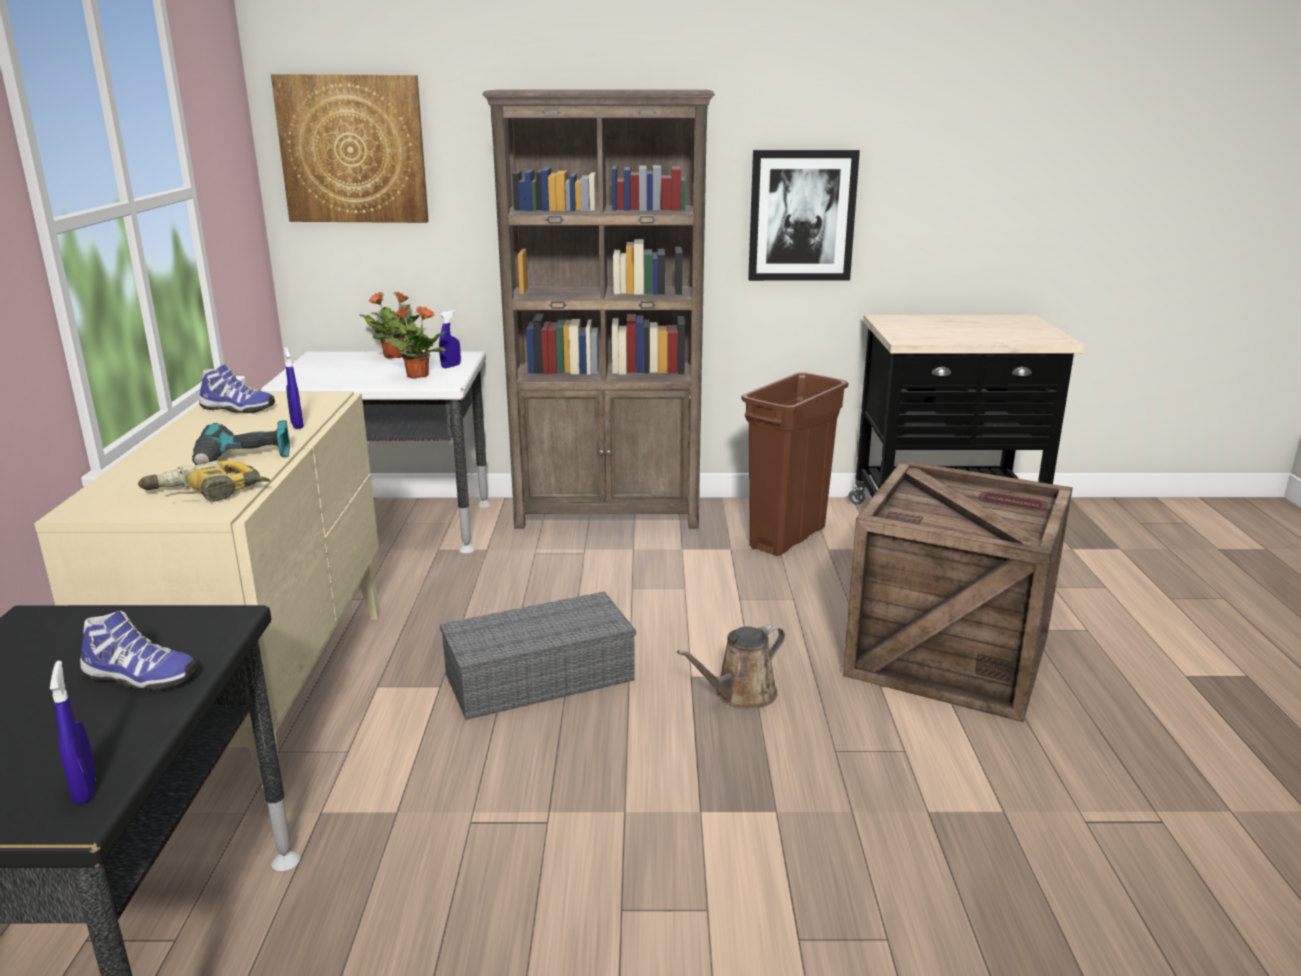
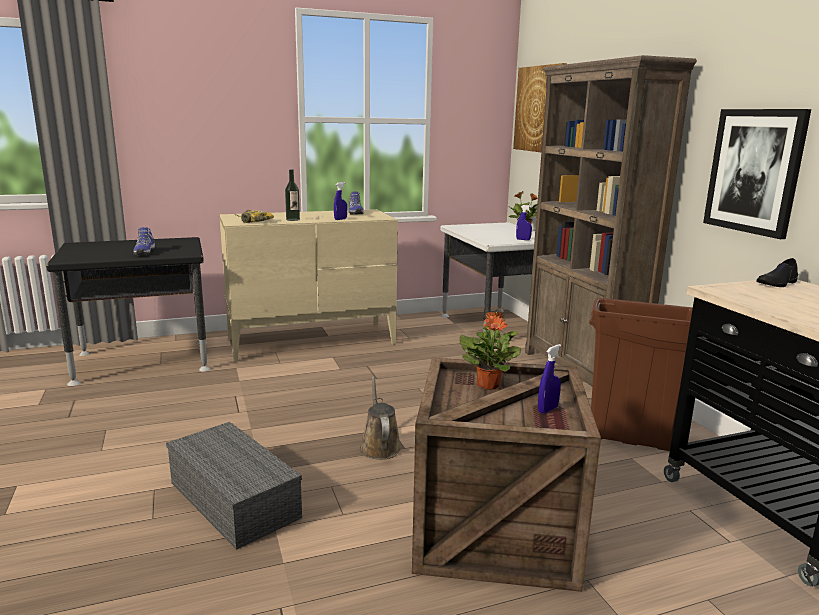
camera: 70 degrees right, 5 degrees down
(85, 789) = (76, 258): blue spray bottle -> blue spray bottle (547, 409)
(243, 459) = (293, 219): power drill -> bottle
(417, 375) = (496, 237): potted plant -> potted plant (488, 385)
(541, 675) = (365, 388): grey storage box -> grey storage box (236, 500)
(740, 694) = (379, 446): brown watering can -> brown watering can turned 45 degrees clockwise
(889, 322) = (777, 283): none -> black shoe

